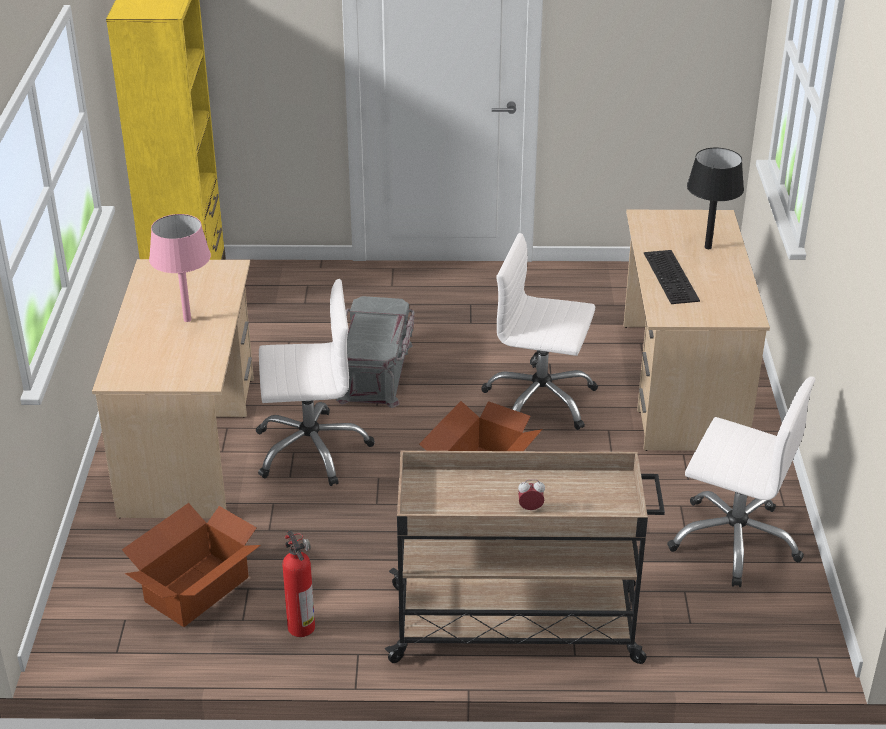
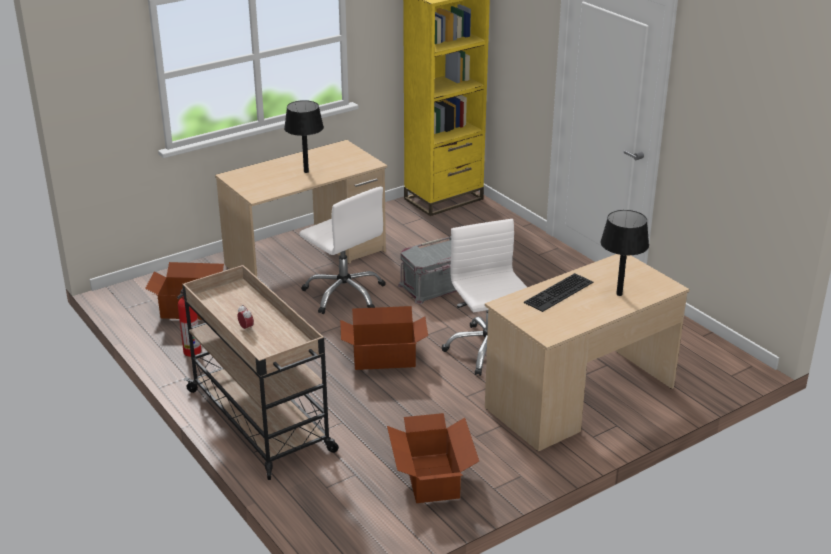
camera: 55 degrees right, 5 degrees down
(187, 320) = (306, 172): pink table lamp -> black table lamp
(734, 540) = (431, 478): white office chair -> cardboard box

